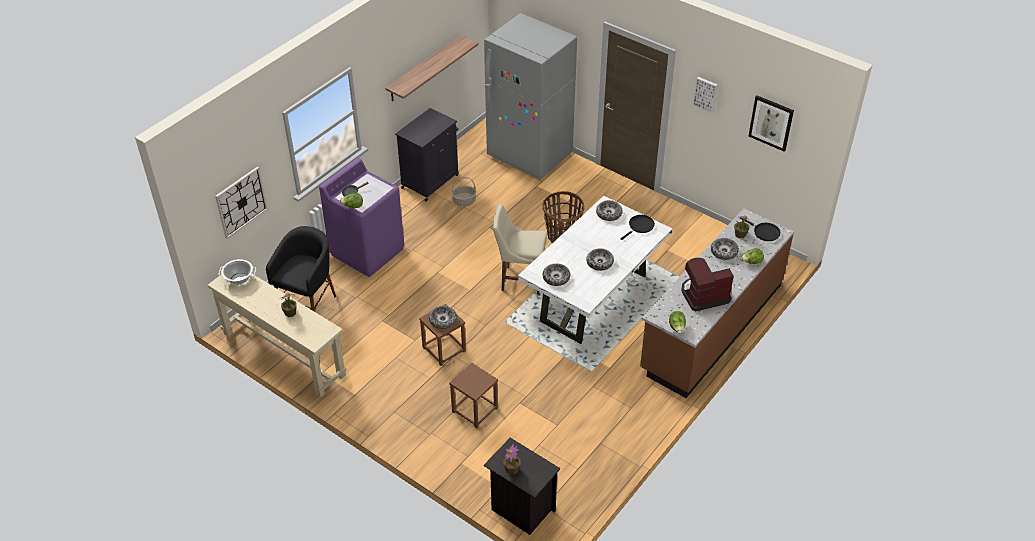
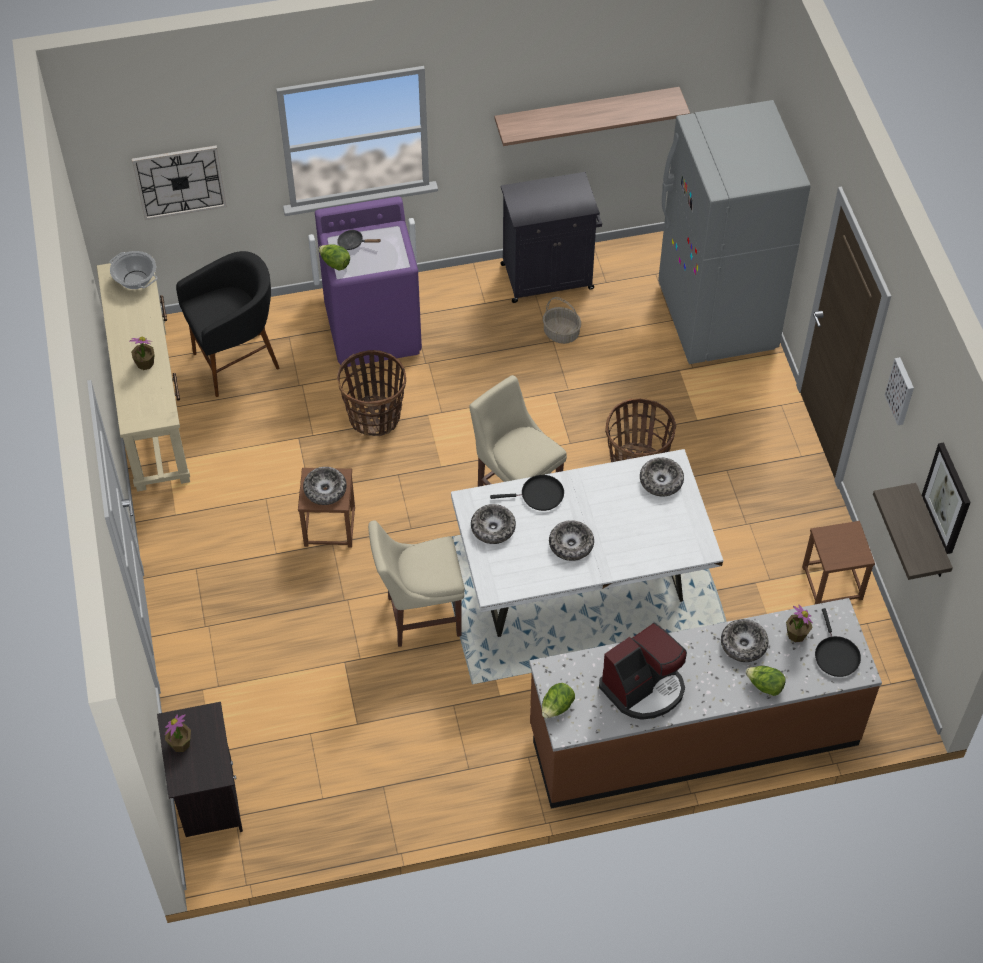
camera: 40 degrees right, 10 degrees up
(412, 288) = (375, 417): none -> basket
(474, 410) = (284, 633): brown stool -> brown stool (831, 583)
(533, 359) = (419, 616): none -> beige chair
(640, 226) = (682, 528): black frying pan -> black frying pan (539, 495)
(704, 295) = (644, 688): coffee machine -> coffee machine turned 120 degrees clockwise
(761, 154) = (930, 535): none -> shelf

